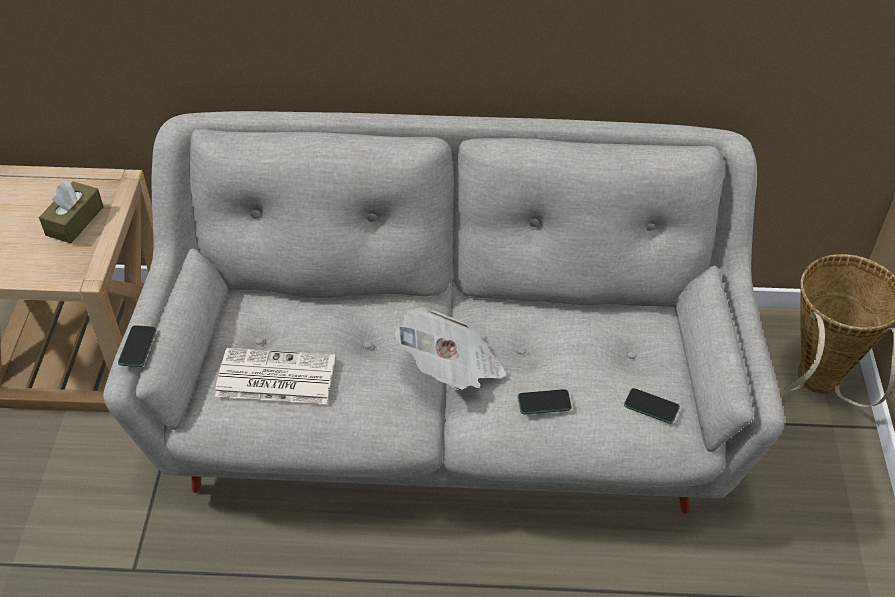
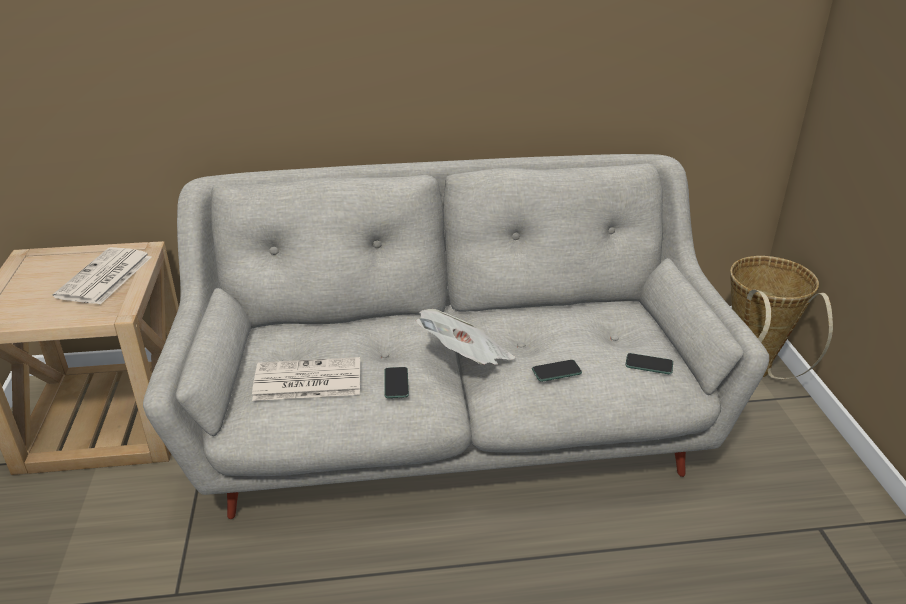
camera: 10 degrees left, 15 degrees down
(75, 221) = (105, 277): brown tissue box -> newspaper
(137, 347) = (174, 359): phone -> phone (396, 383)

